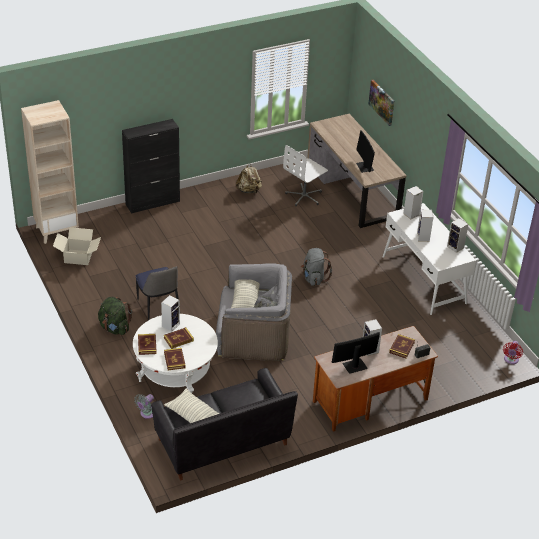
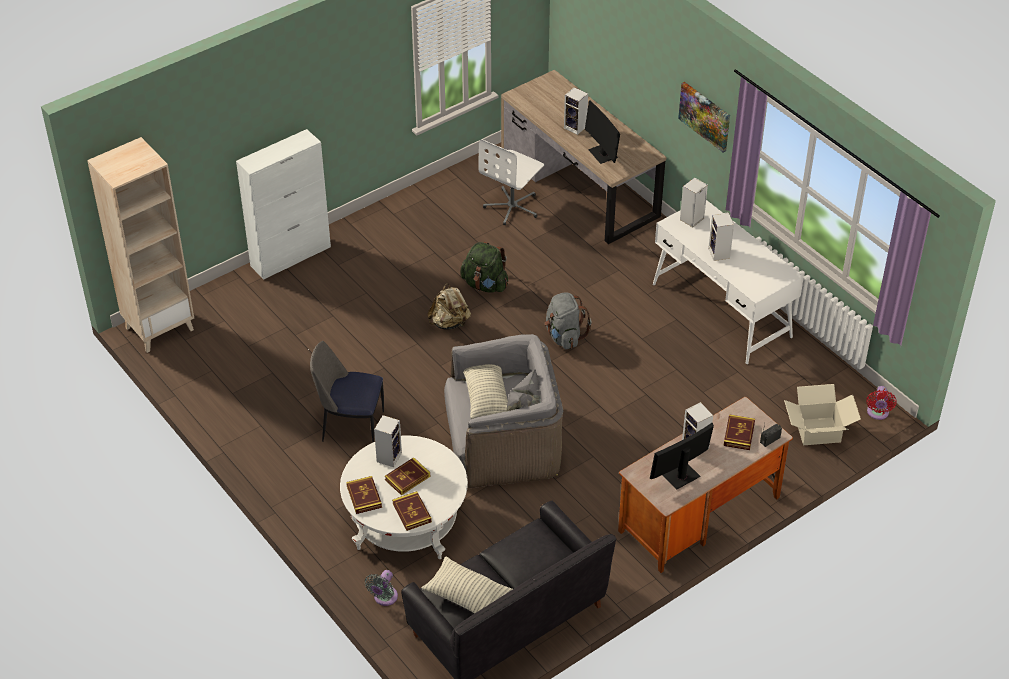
camera: 10 degrees left, 5 degrees up
(78, 257) = (205, 365): cardboard box -> cardboard box (818, 431)
(114, 328) = (295, 471): green backpack -> green backpack (485, 284)
(153, 202) = (291, 256): black cabinet -> white cabinet
(158, 307) = (351, 425): chair -> chair turned 135 degrees clockwise
(249, 190) = (428, 212): beige backpack -> beige backpack (450, 323)
(382, 102) = (611, 52): picture -> picture (705, 116)
(456, 247) = (770, 261): speaker -> speaker (576, 127)

